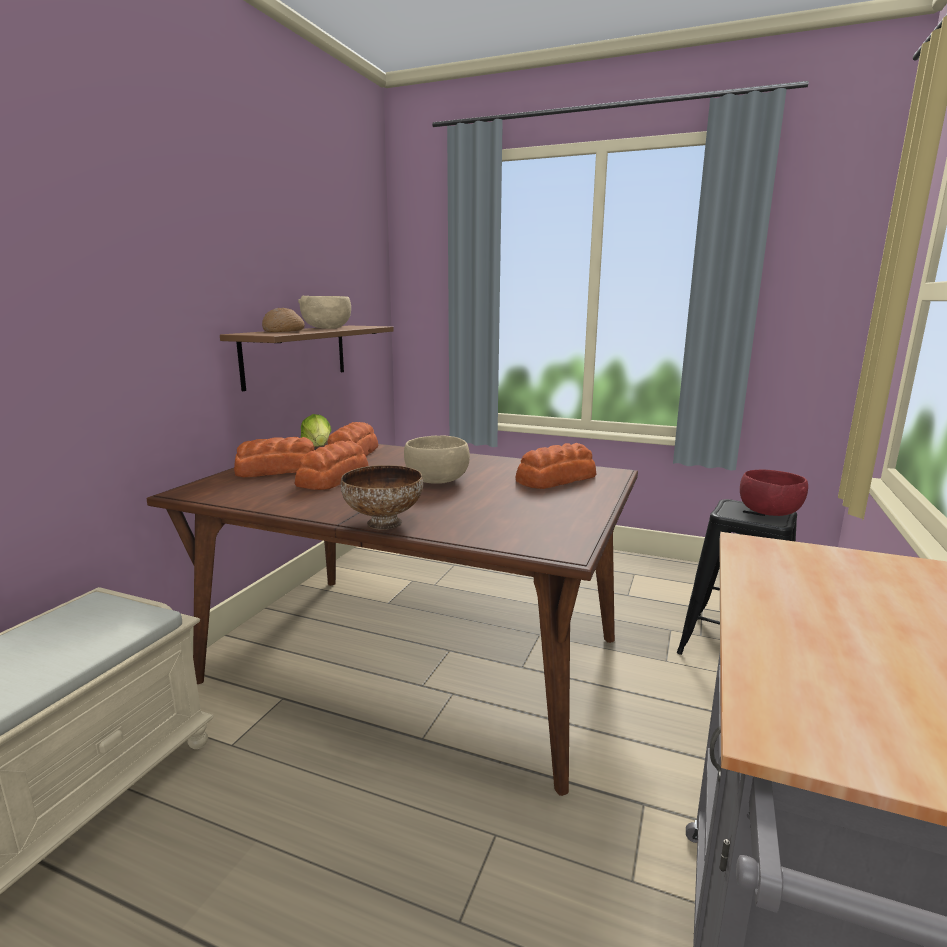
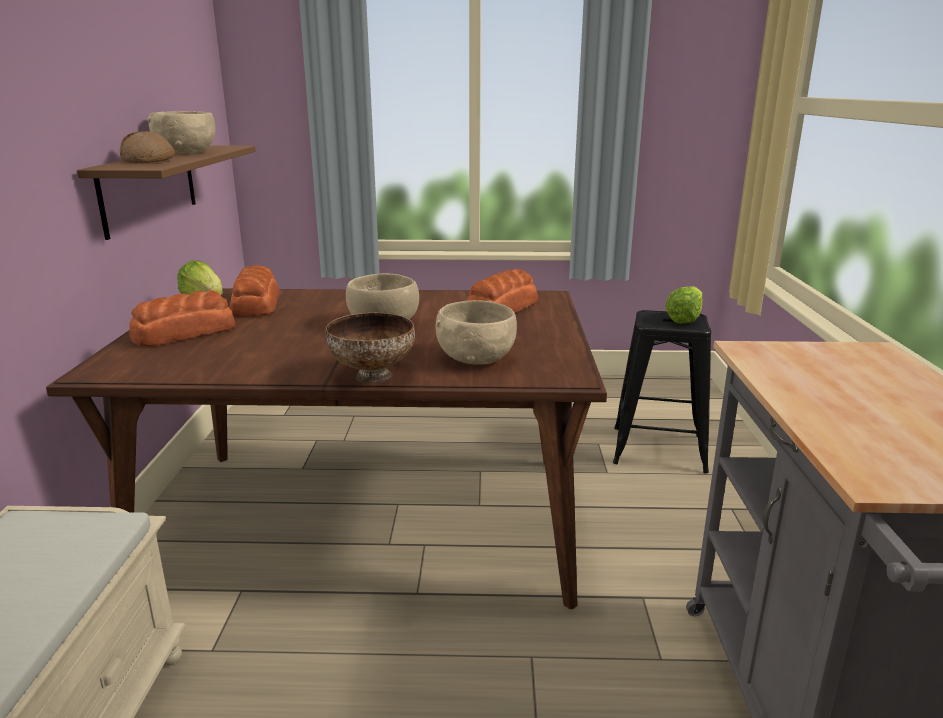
camera: 20 degrees left, 5 degrees up
(334, 478) = (265, 334): bread -> none
(488, 520) = (475, 358): none -> beige bowl
(768, 512) = (684, 318): red bowl -> lettuce

